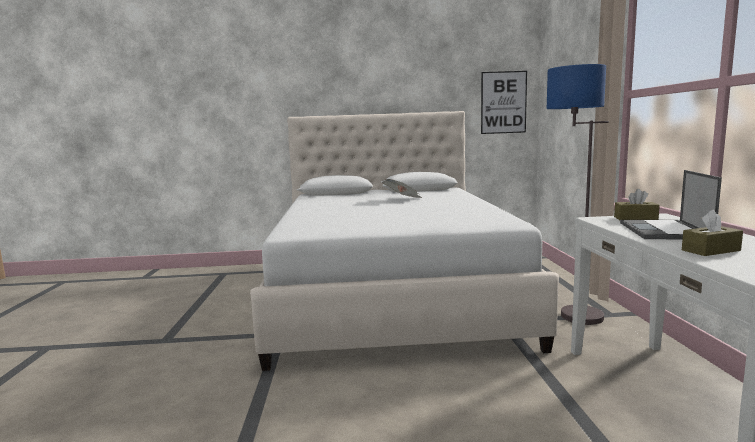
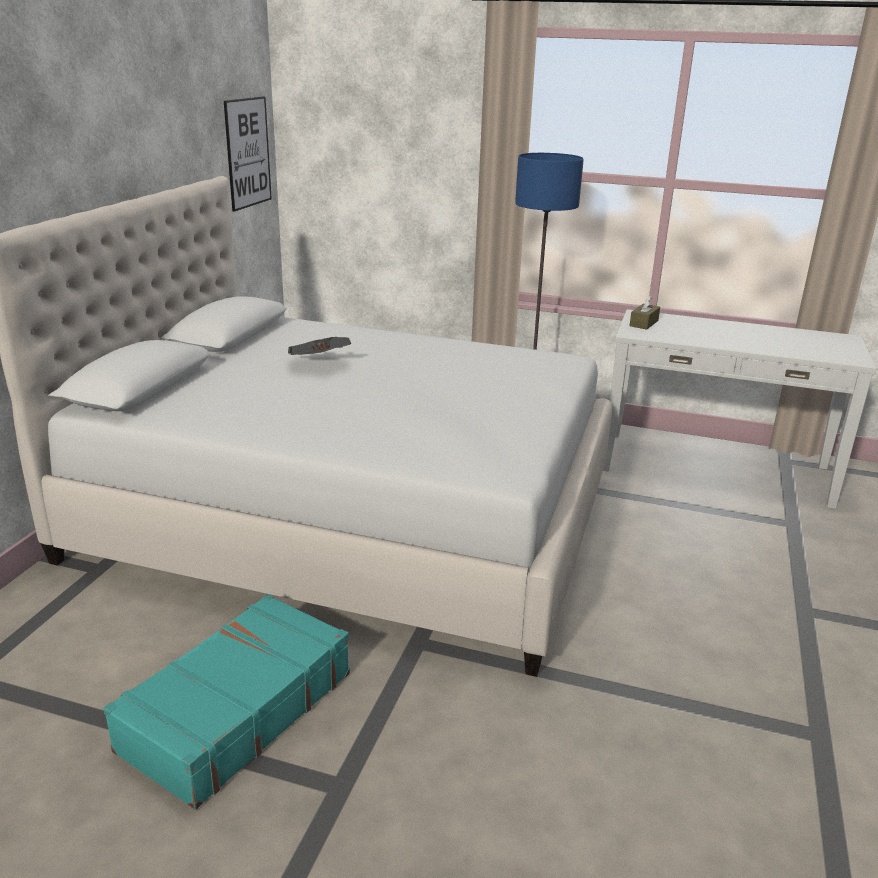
camera: 70 degrees left, 15 degrees up
(214, 311) = (236, 711): none -> turquoise suitcase
(664, 231) = (702, 333): laptop -> none
(710, 250) = (774, 344): brown tissue box -> none

